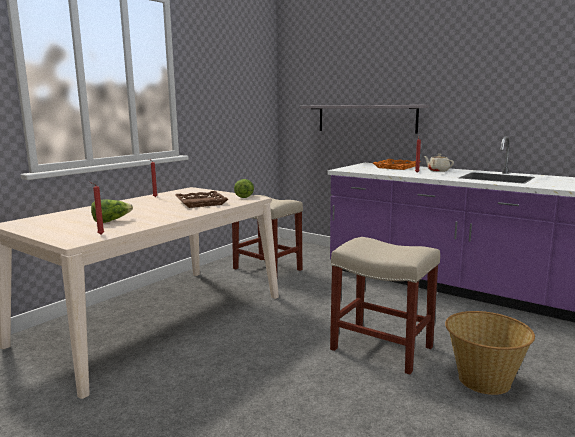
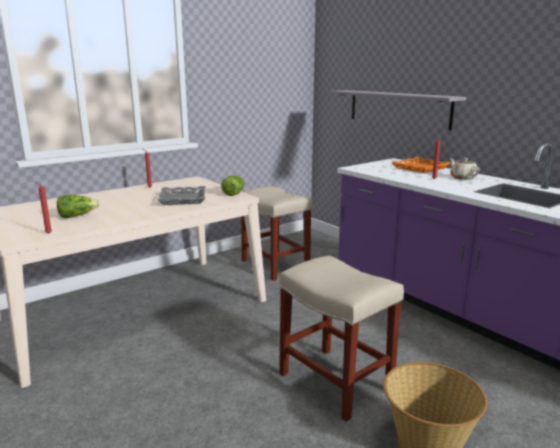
camera: 15 degrees right, 5 degrees up
(201, 203) = (183, 199): brown tray -> grey tray

